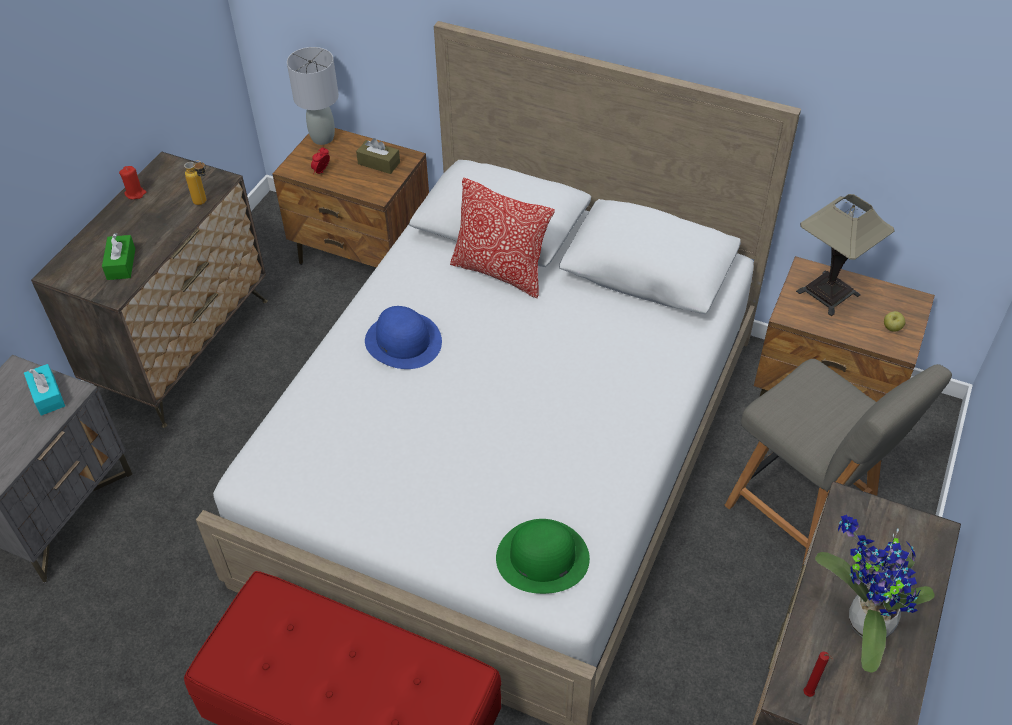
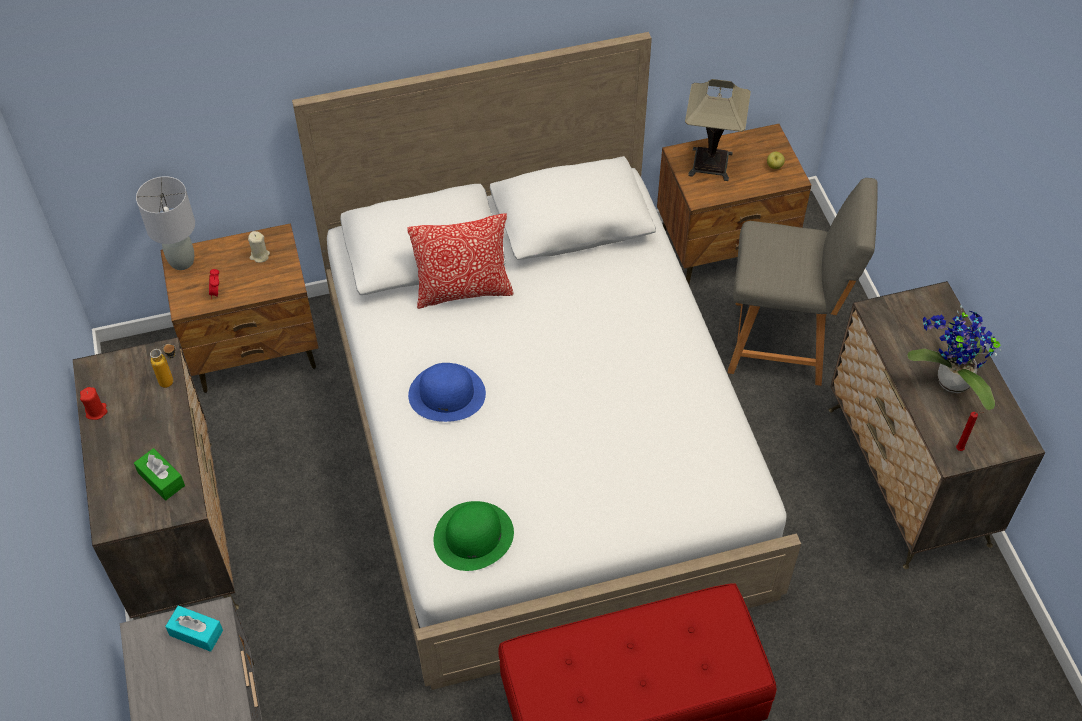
camera: 40 degrees left, 5 degrees up
(379, 163) = (259, 256): brown tissue box -> beige candle
(542, 558) = (708, 483): green hat -> green hat (473, 536)

